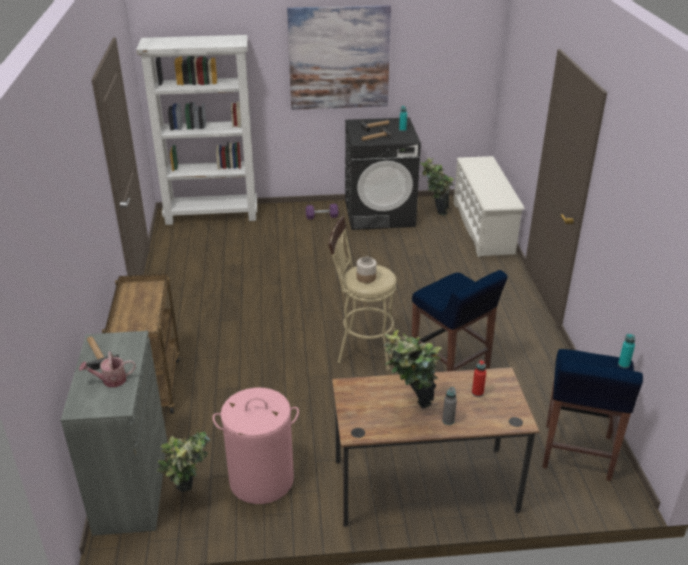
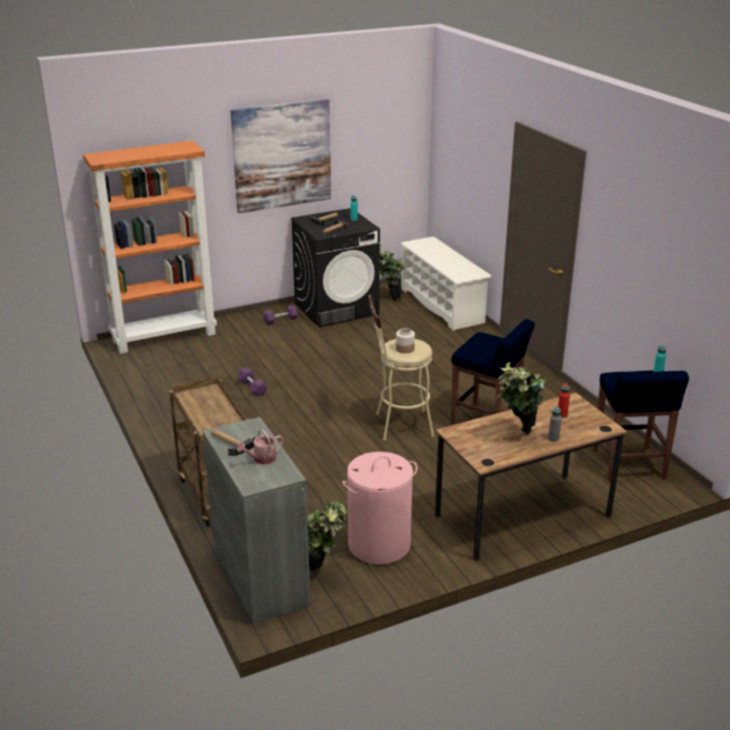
camera: 20 degrees left, 5 degrees down
(212, 215) = (165, 336): white bookcase -> orange bookcase
(253, 281) = (252, 388): none -> purple dumbbell

